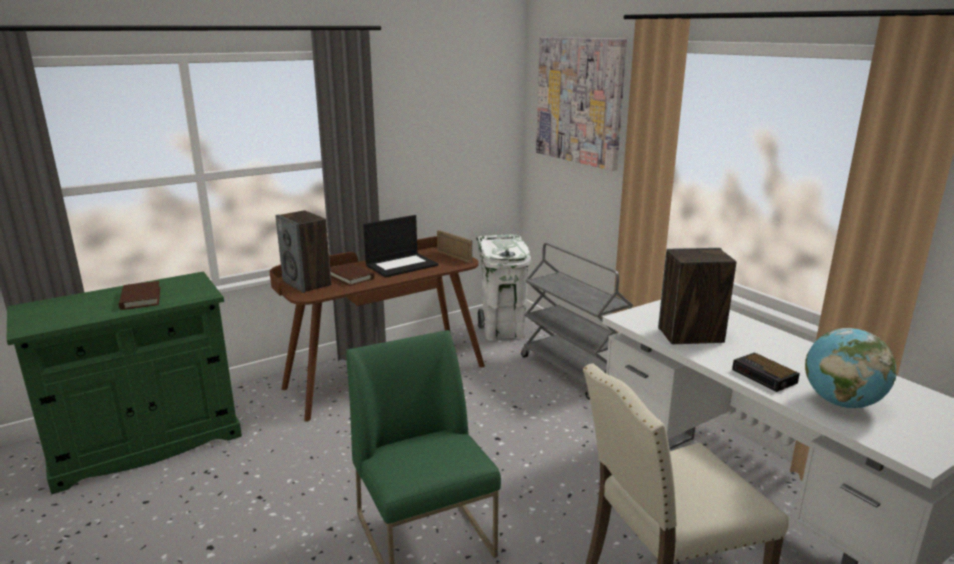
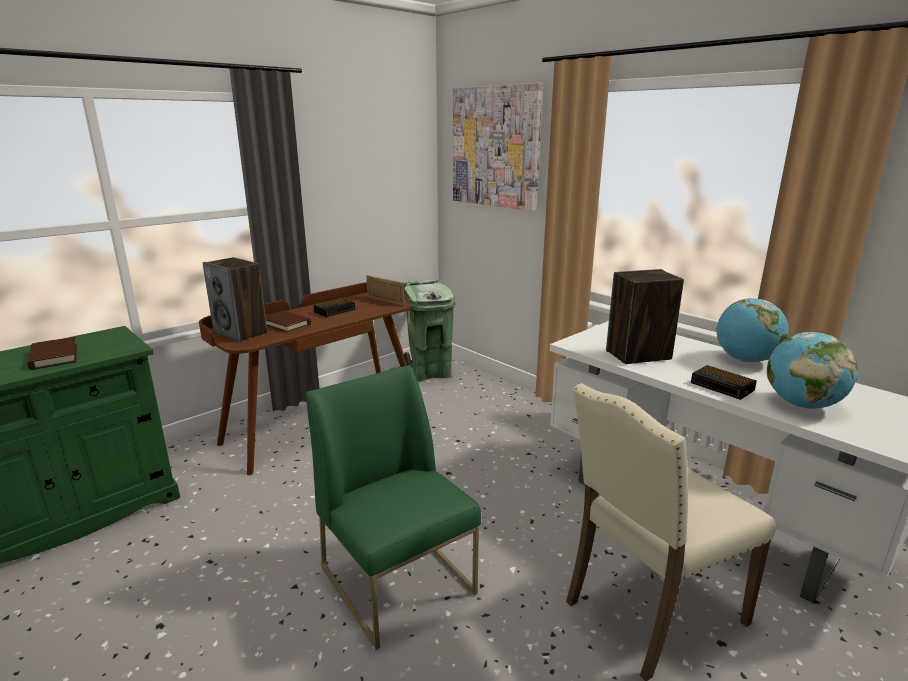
camera: 10 degrees left, 0 degrees up
(402, 265) = (335, 310): laptop -> alarm clock
(503, 332) = (430, 372): white trash can -> green trash can
(572, 371) = (503, 403): grey cart -> none
(806, 350) = (745, 360): none -> globe

